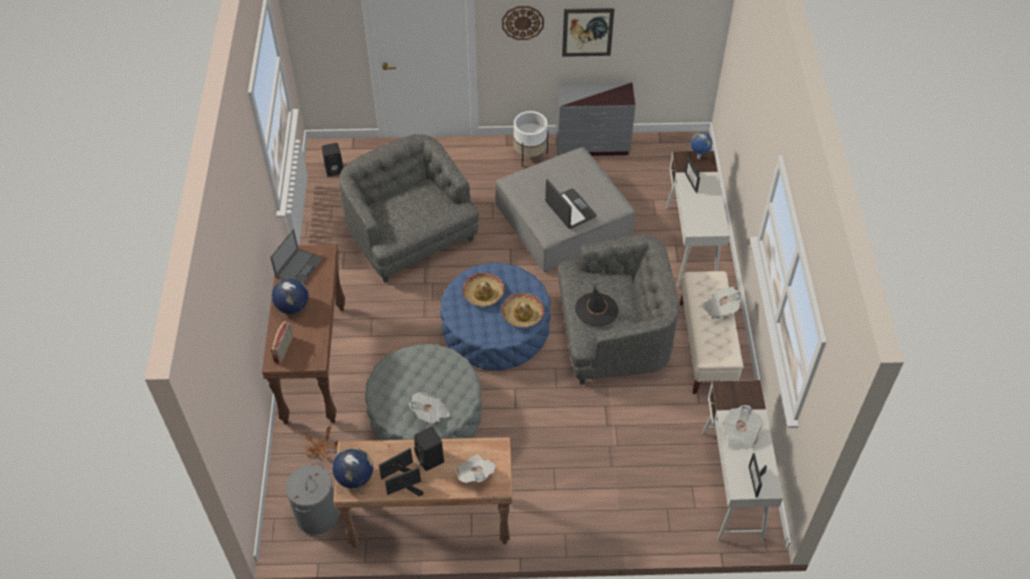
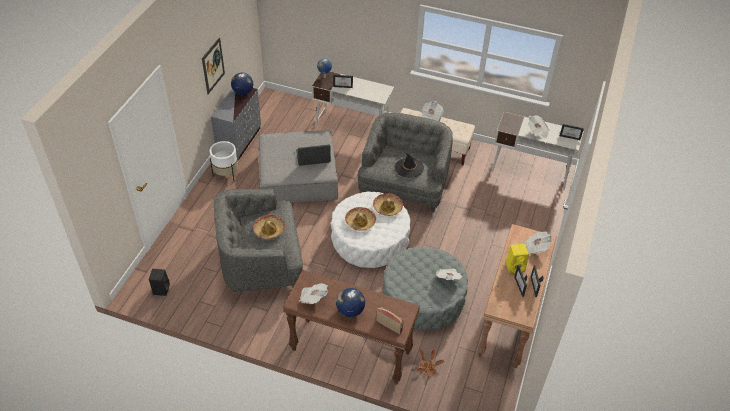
camera: 70 degrees left, 5 degrees down
(299, 267) = (313, 298): laptop -> newspaper
(317, 515) = (484, 383): grey laundry basket -> none
(355, 477) = (517, 311): globe -> globe (243, 92)
(417, 208) = (269, 229): none -> hat
(430, 459) = (515, 267): black speaker -> yellow speaker
(495, 328) = (370, 239): blue ottoman -> white ottoman
(522, 22) = (188, 86): wall clock -> none

